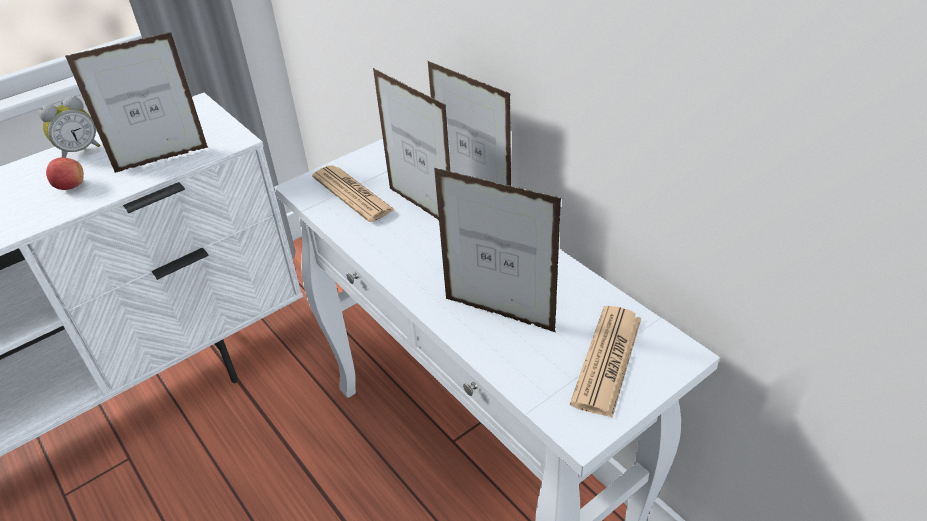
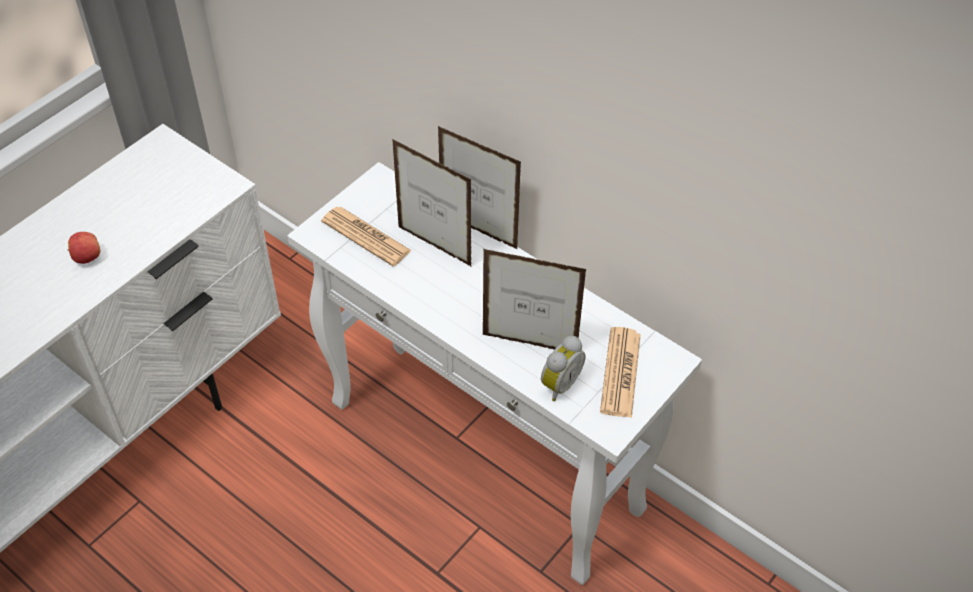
camera: 15 degrees left, 10 degrees up
(79, 150) = (69, 213): alarm clock -> alarm clock (558, 384)
(162, 159) = (164, 216): picture frame -> none

